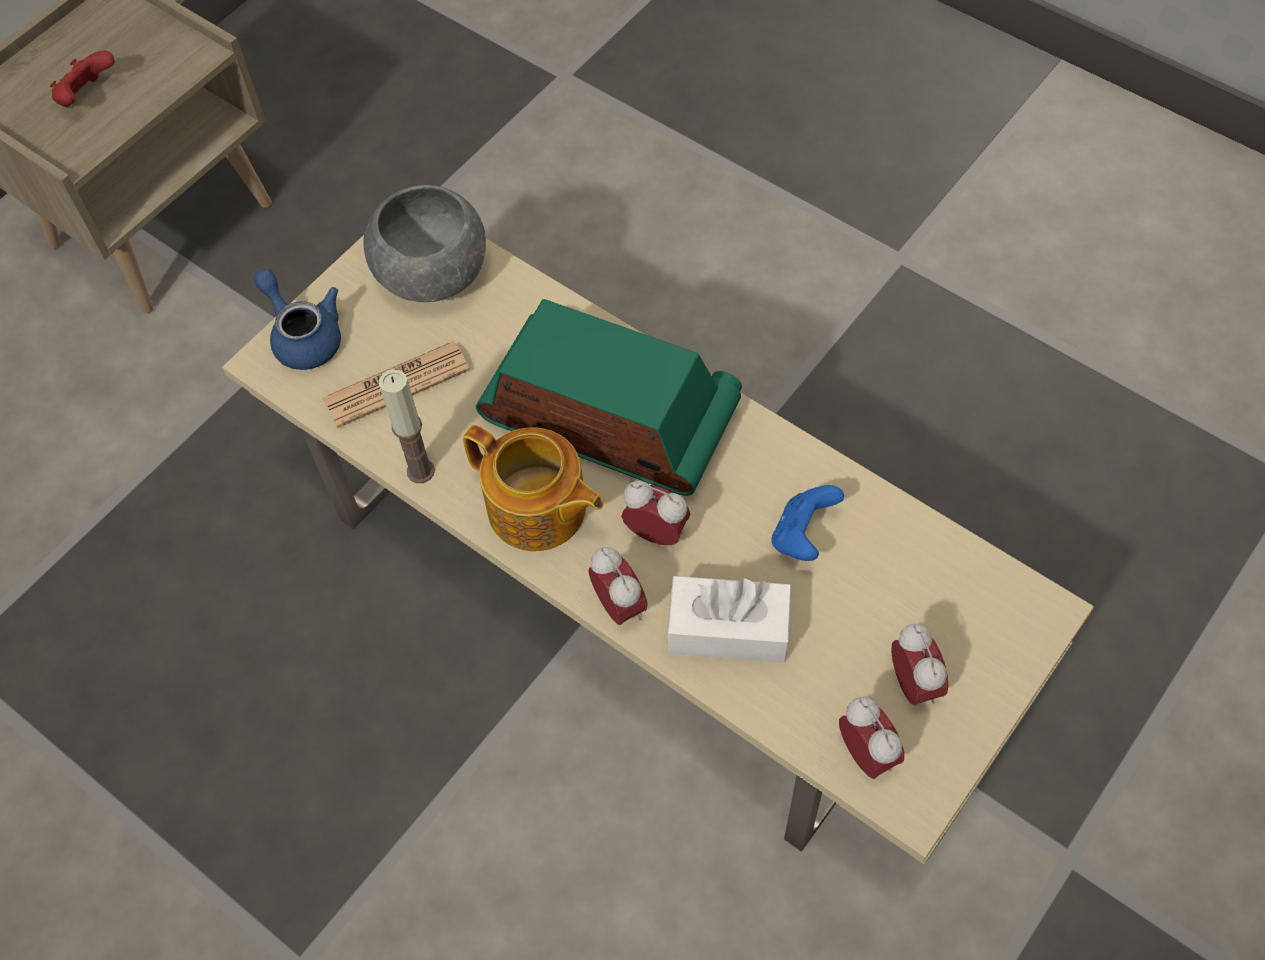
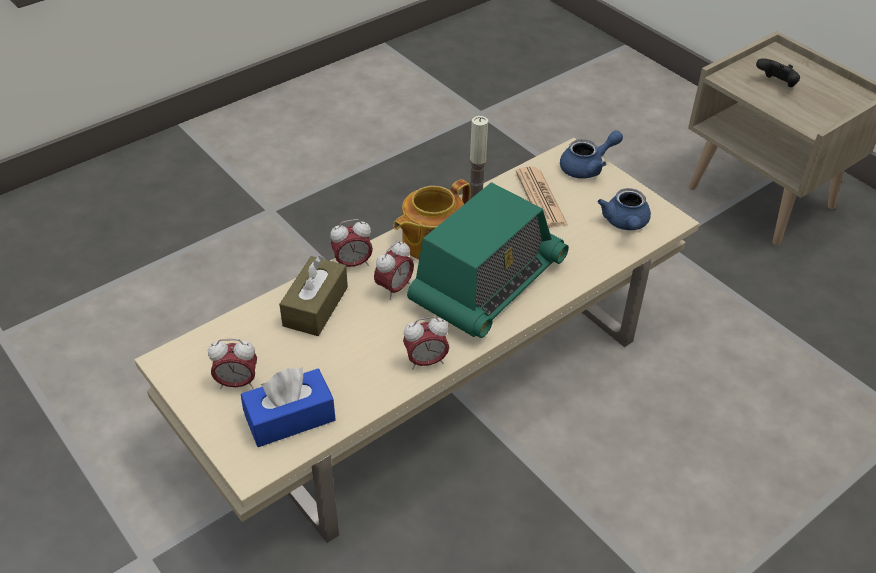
camera: 100 degrees right, 15 degrees down
(87, 97) = (776, 84): red game controller -> black game controller
(433, 273) = (625, 224): grey bowl -> blue teapot
(728, 630) = (315, 306): white tissue box -> brown tissue box
(803, 535) = (364, 355): blue game controller -> none
(867, 754) = (206, 348): alarm clock -> alarm clock (426, 361)
(946, 593) = (290, 418): none -> blue tissue box

